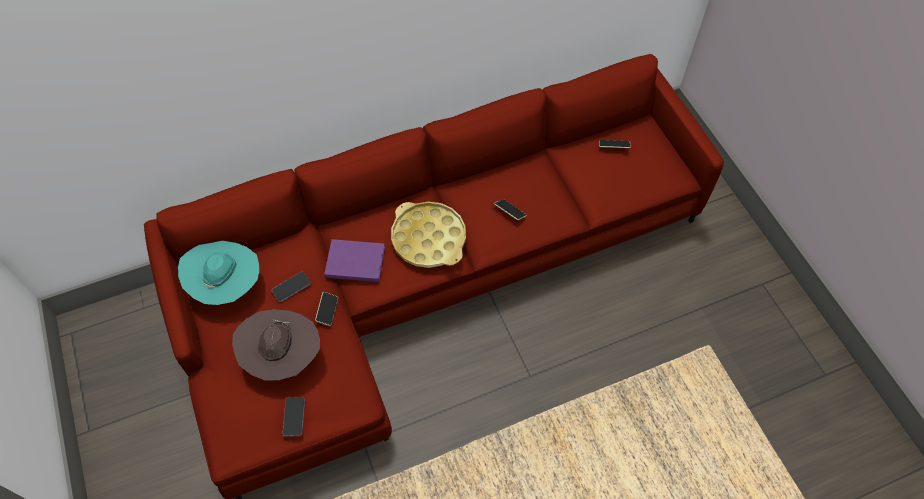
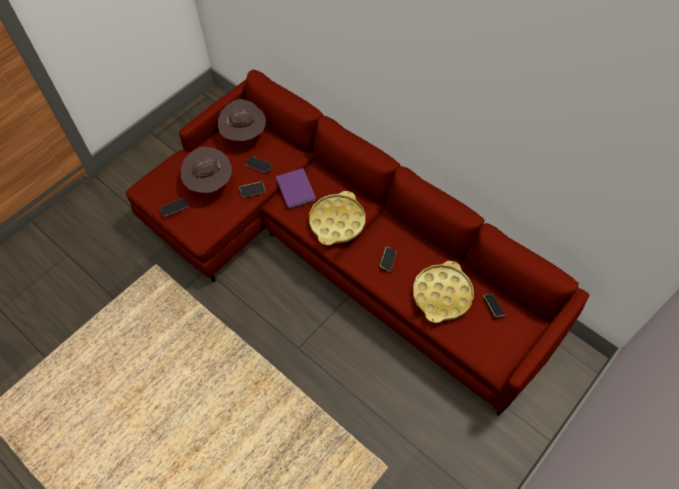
camera: 65 degrees right, 0 degrees up
(227, 285) = (244, 135): turquoise hat -> brown hat
(578, 182) = (442, 295): none -> yellow tray

